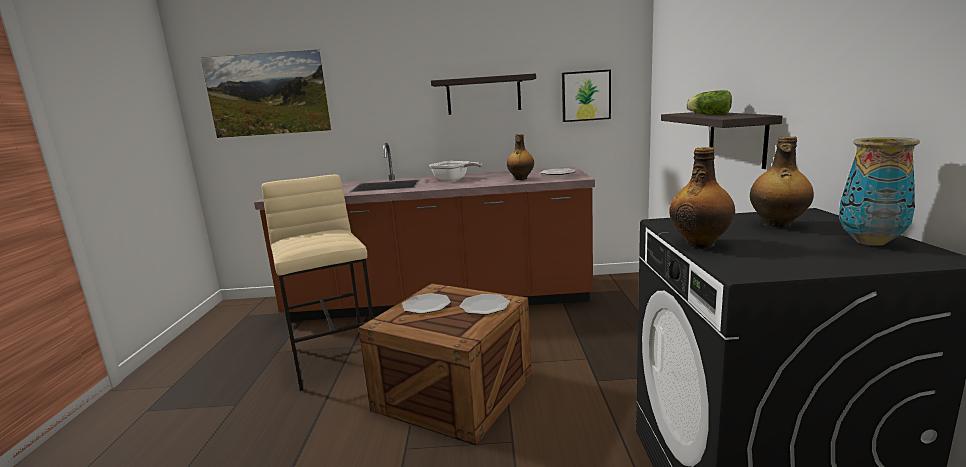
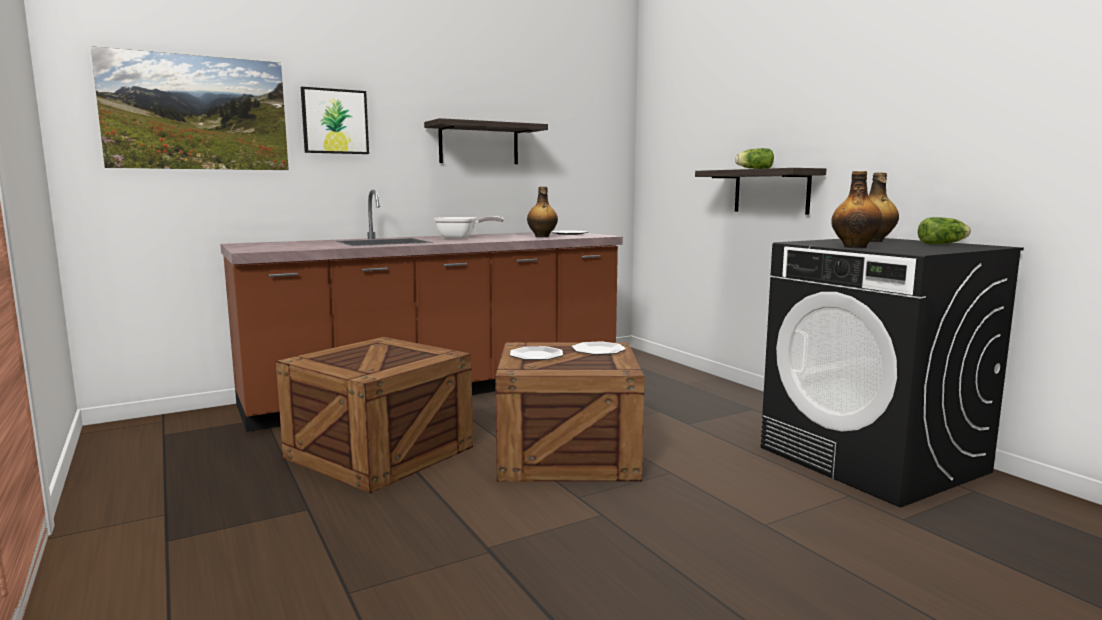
camera: 30 degrees left, 5 degrees down
(335, 357) = (380, 451): beige stool -> crate
(585, 96) = (579, 155): picture -> picture (335, 121)
(869, 241) = (944, 244): vase -> lettuce

